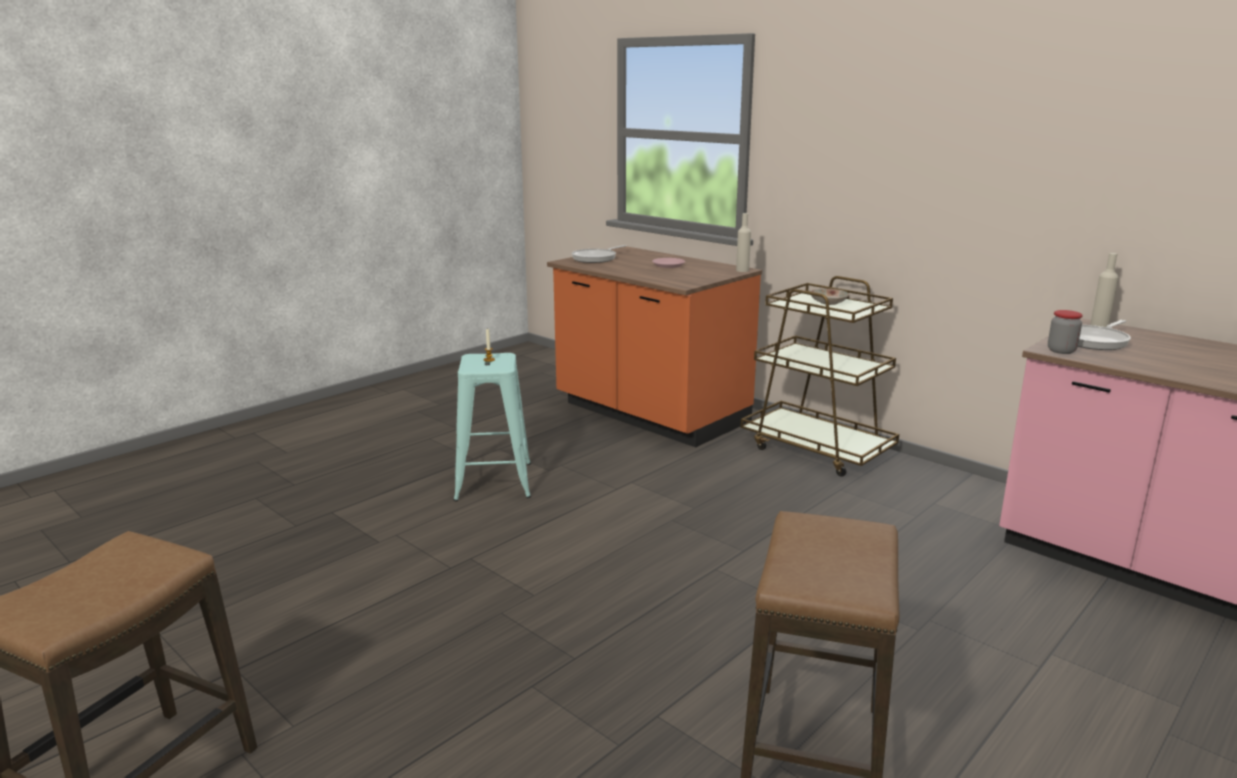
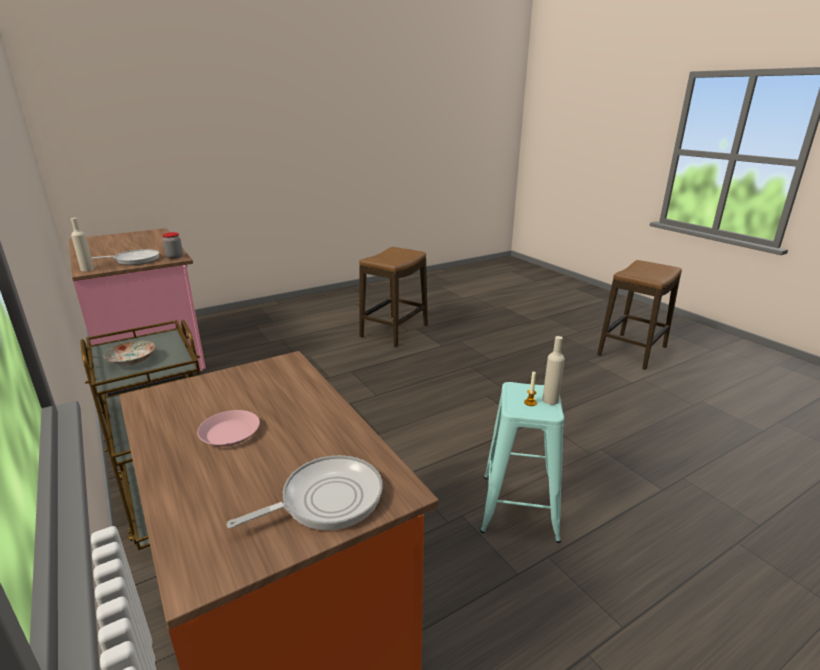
camera: 165 degrees left, 5 degrees up
(742, 270) = (153, 393): beige bottle -> beige bottle (550, 400)

